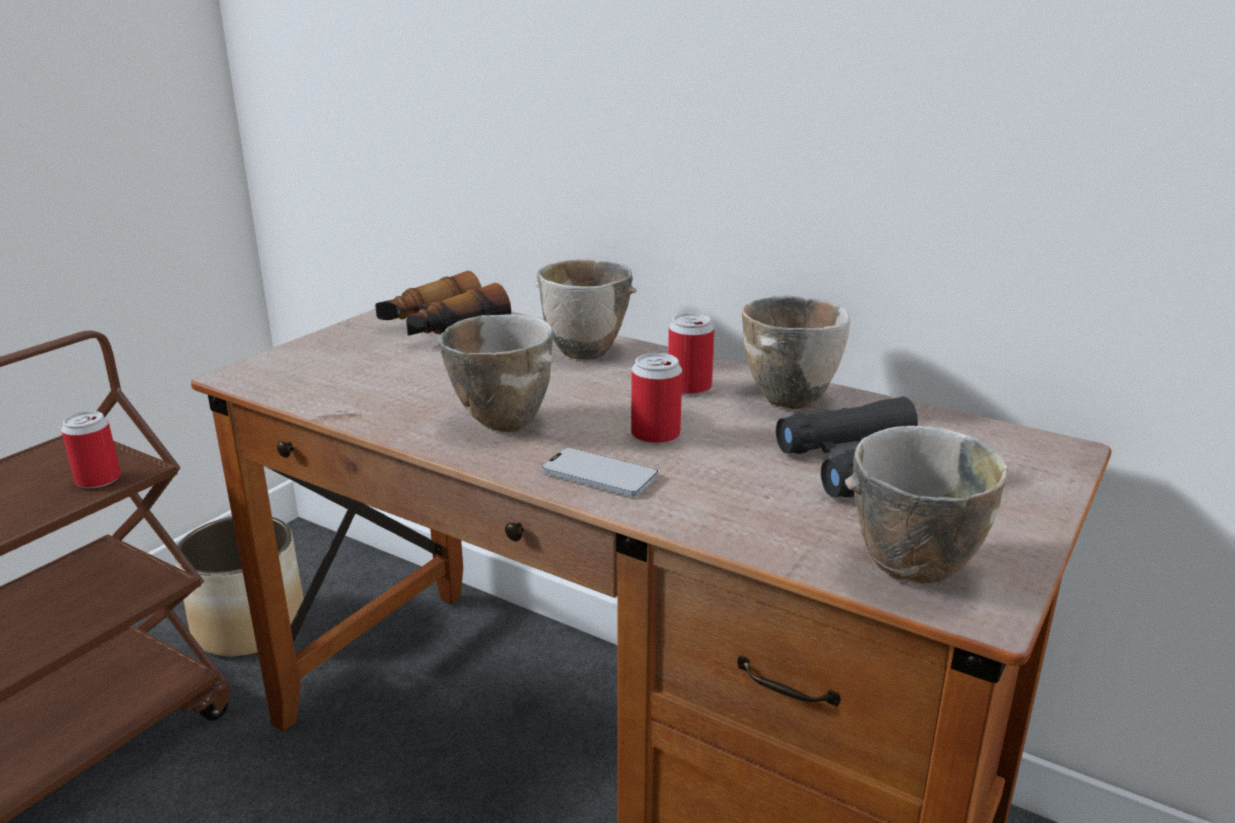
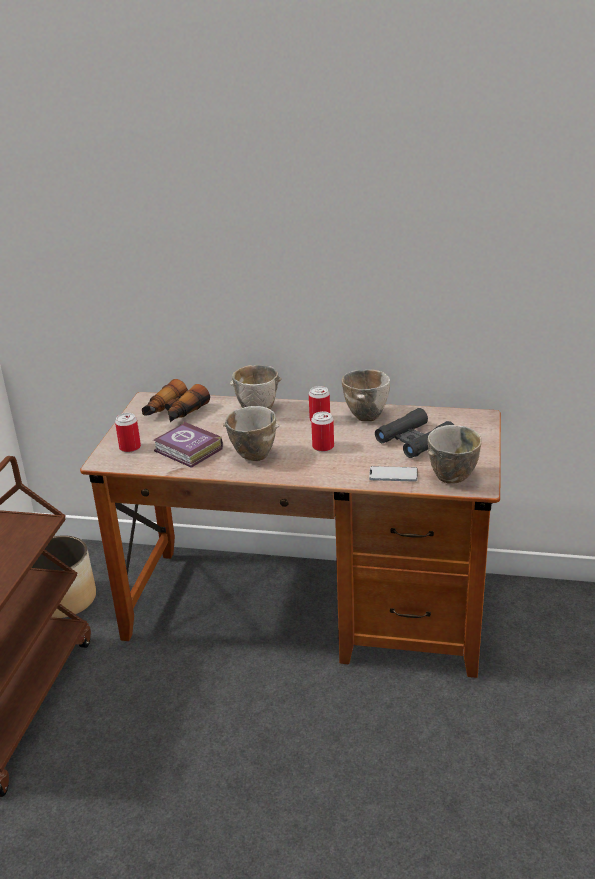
camera: 20 degrees left, 5 degrees up
(98, 480) = (31, 532): can -> can (130, 448)
(397, 388) = (188, 451): none -> book
(599, 474) = (314, 470): phone -> phone (393, 475)

